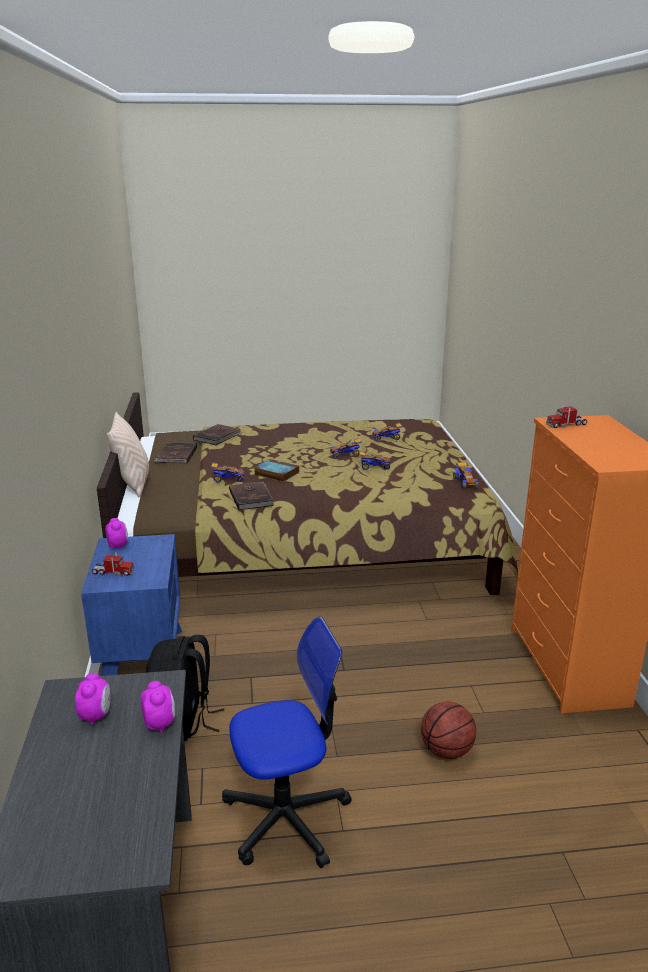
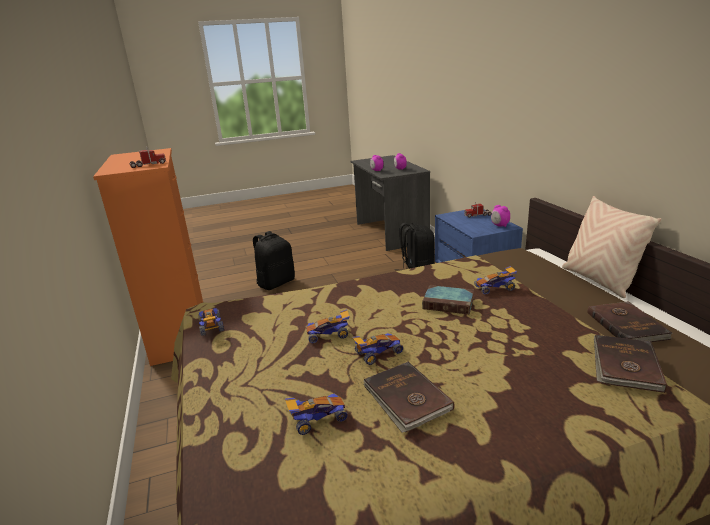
camera: 170 degrees right, 0 degrees up
(251, 498) = (445, 272): brown book -> brown book (406, 399)
(286, 817) = (347, 256): office chair -> none
(446, 750) = (276, 283): basketball -> black backpack

